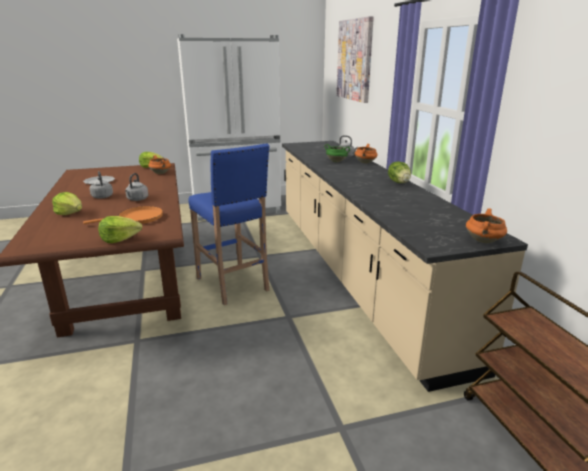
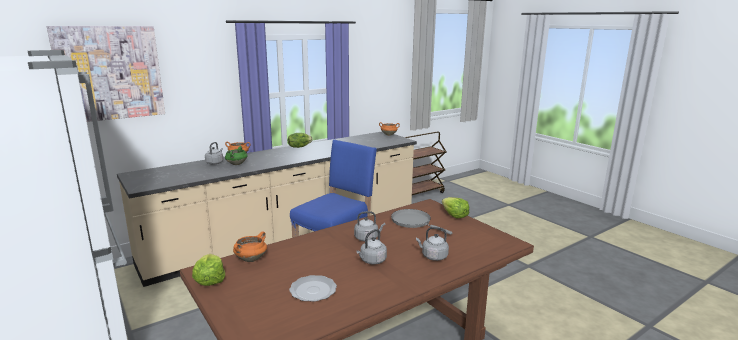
camera: 110 degrees left, 5 degrees down
(70, 213) = (433, 256): lettuce -> grey kettle
(137, 218) = (413, 222): orange frying pan -> grey frying pan

